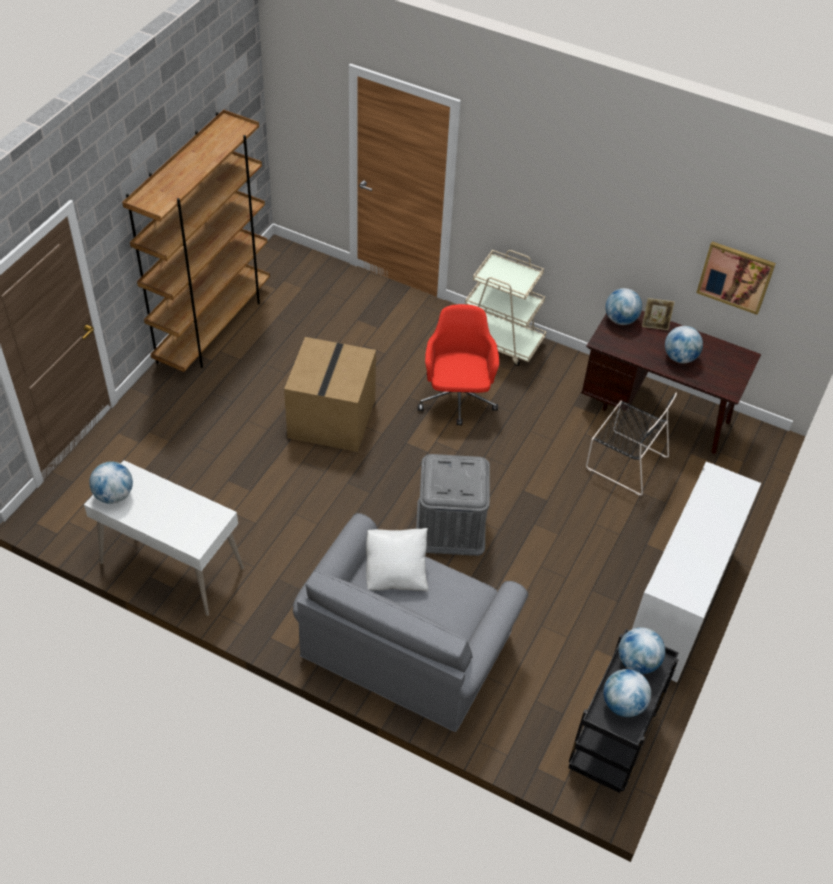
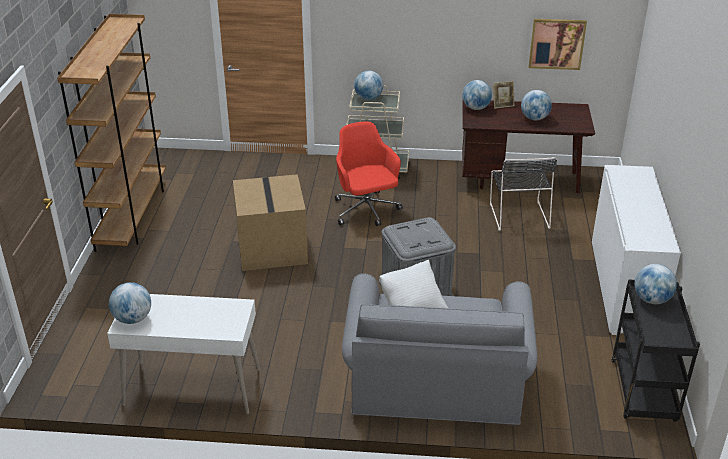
camera: 20 degrees left, 15 degrees down
(623, 704) = (663, 329): globe -> globe (368, 98)
(624, 461) = (518, 214): black chair -> black chair turned 75 degrees clockwise

